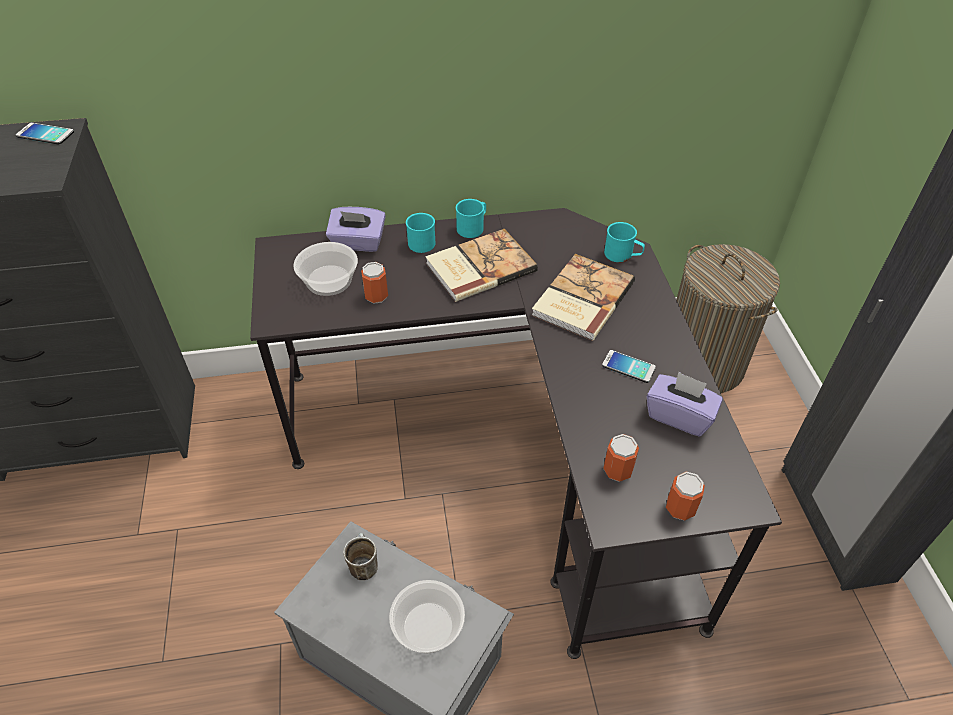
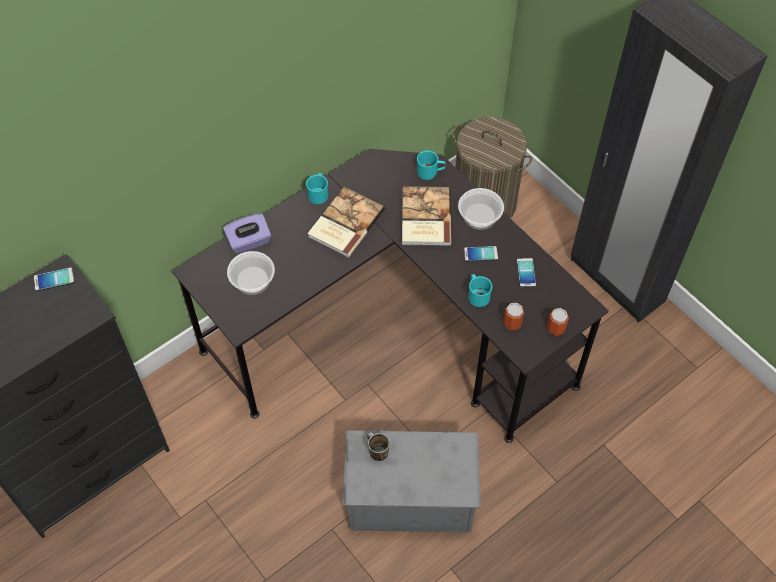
camera: 30 degrees left, 10 degrees up
(376, 296) = (294, 277): can -> none
(422, 241) = (292, 220): turquoise mug -> turquoise mug (477, 294)
(429, 626) = (438, 464): bowl -> bowl (480, 216)
(679, 415) = (526, 273): purple tissue box -> phone

